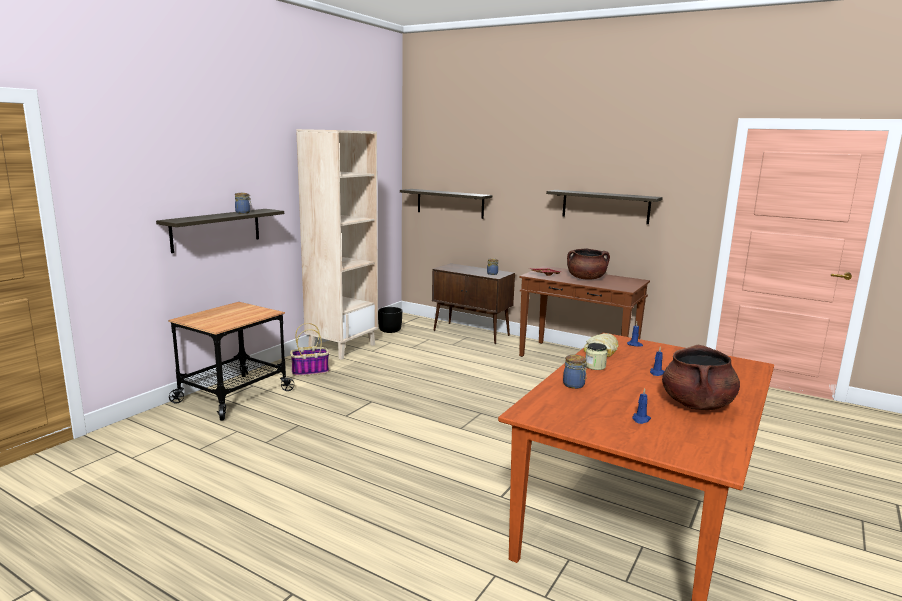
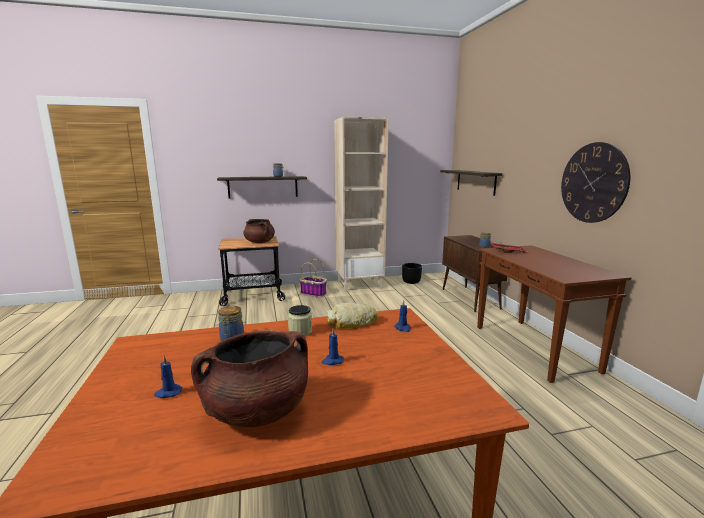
camera: 45 degrees right, 0 degrees up
(586, 278) = (545, 261): brown cooking pot -> brown cooking pot (260, 242)
(605, 206) = (593, 183): shelf -> wall clock

